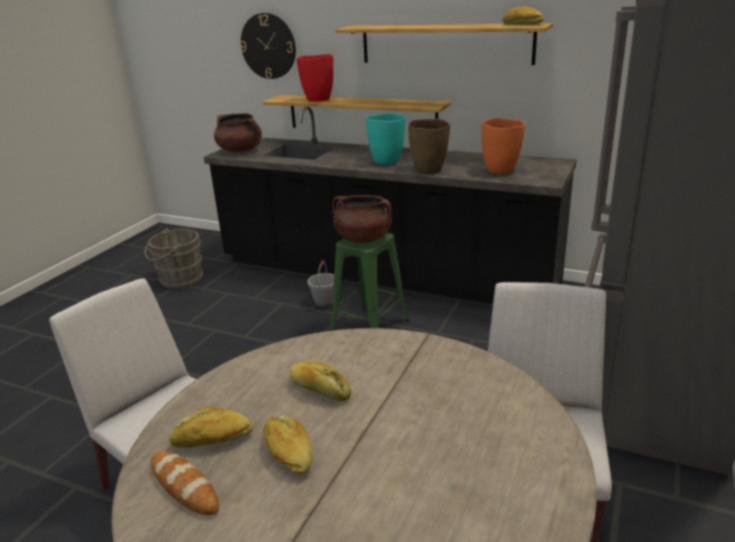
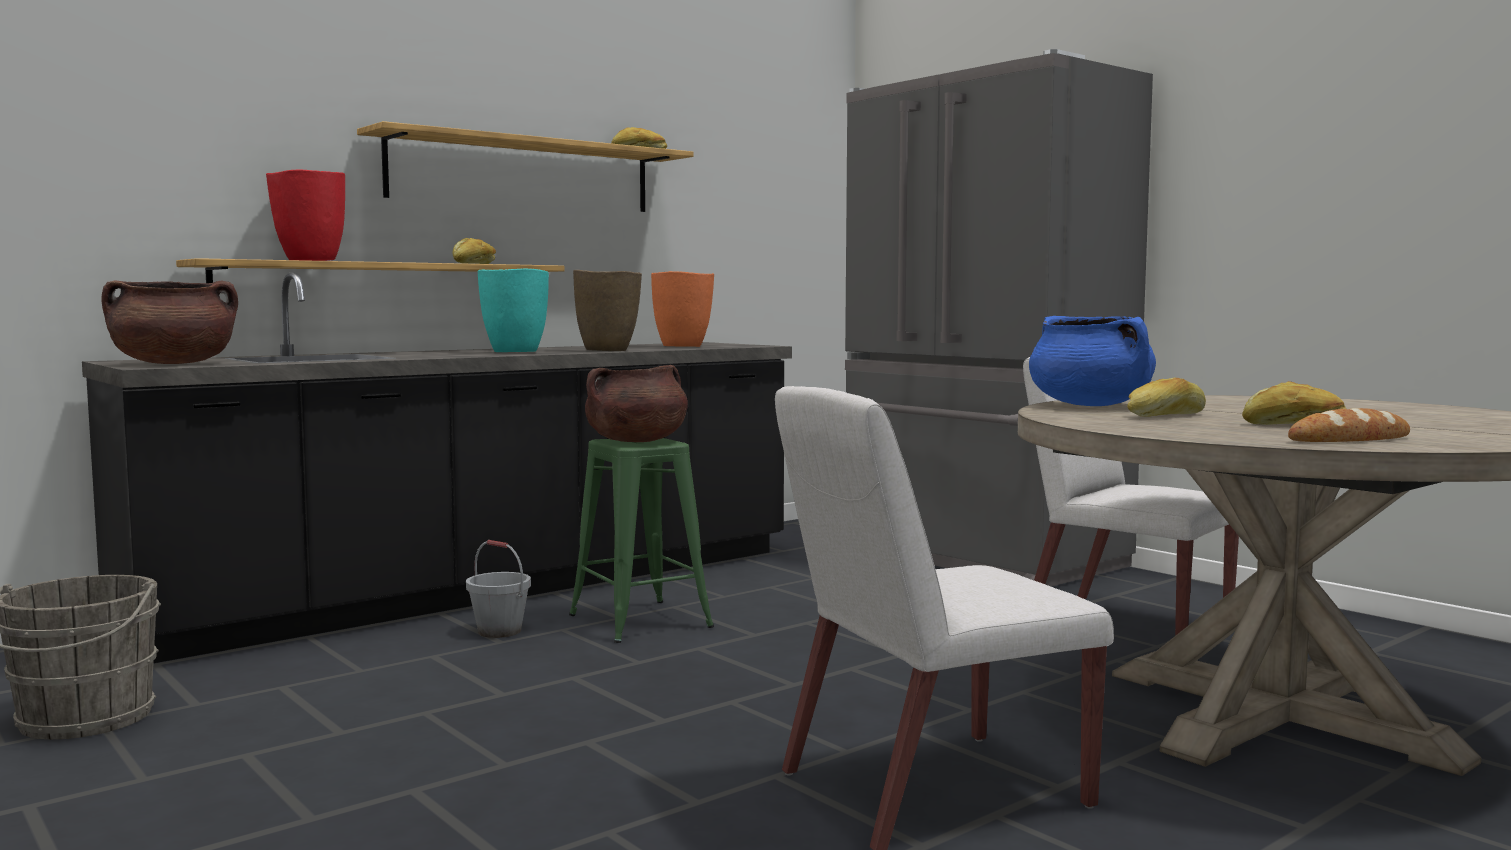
camera: 65 degrees left, 20 degrees down
(212, 440) = (1256, 433): bread -> bread (475, 264)
(268, 46) = (152, 152): wall clock -> none
(377, 350) = (1091, 405): none -> blue cooking pot

